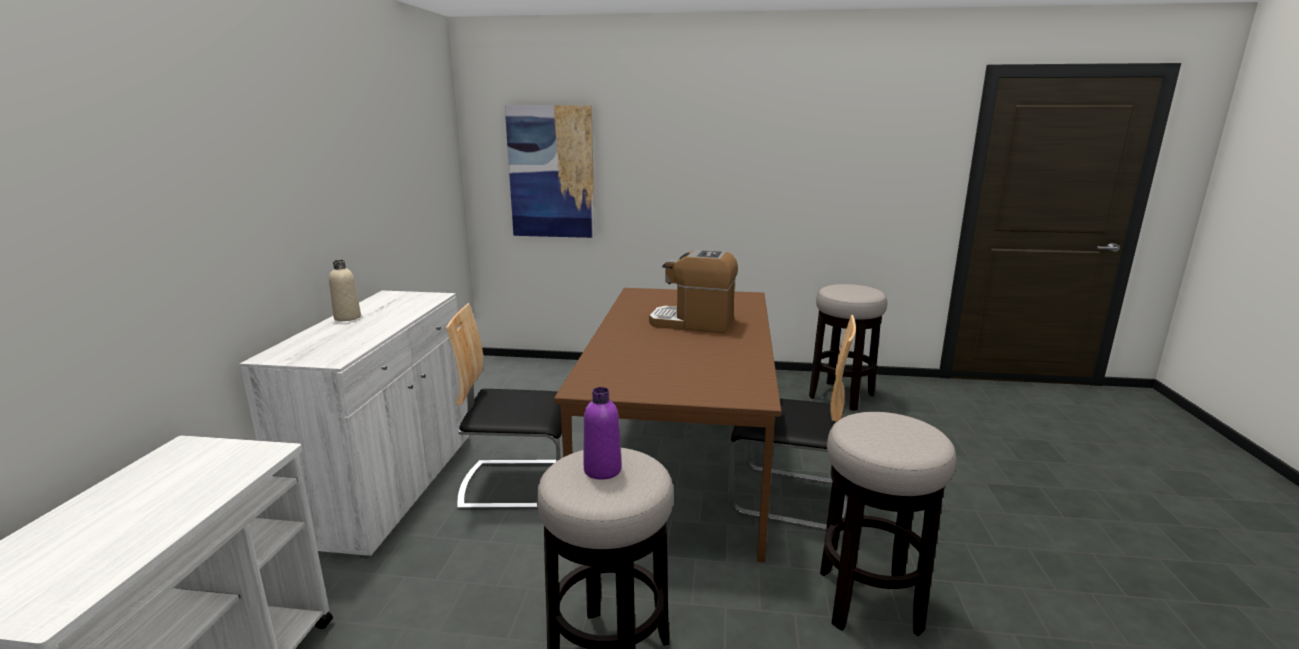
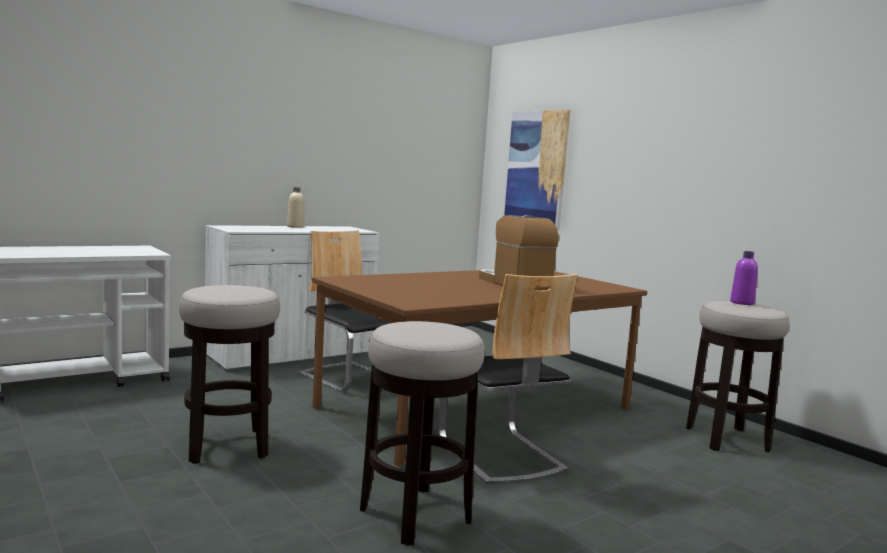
camera: 45 degrees right, 10 degrees down
(602, 470) = (232, 288): purple bottle -> purple bottle (742, 303)

